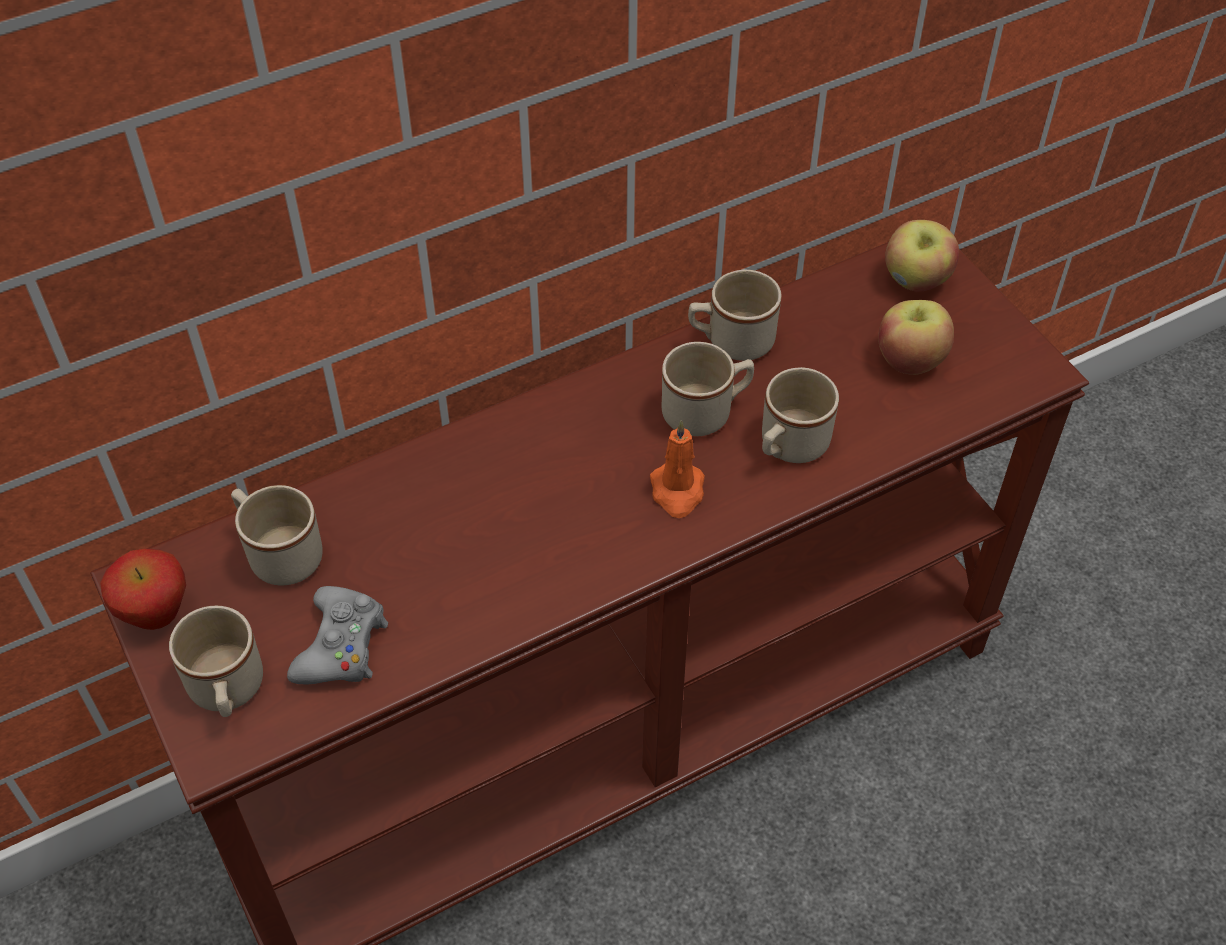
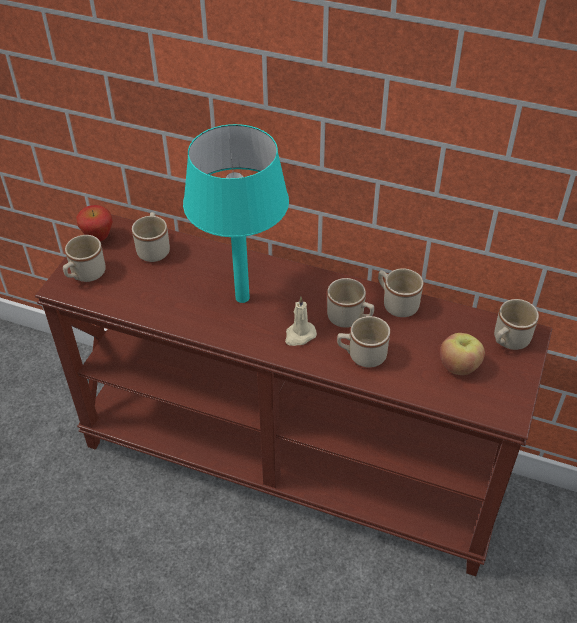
camera: 50 degrees right, 5 degrees down
(341, 646) = (131, 290): grey game controller -> none
(523, 508) = (242, 297): none -> turquoise table lamp
(677, 491) = (299, 335): orange candle -> beige candle
(916, 280) = (508, 341): apple -> beige mug

